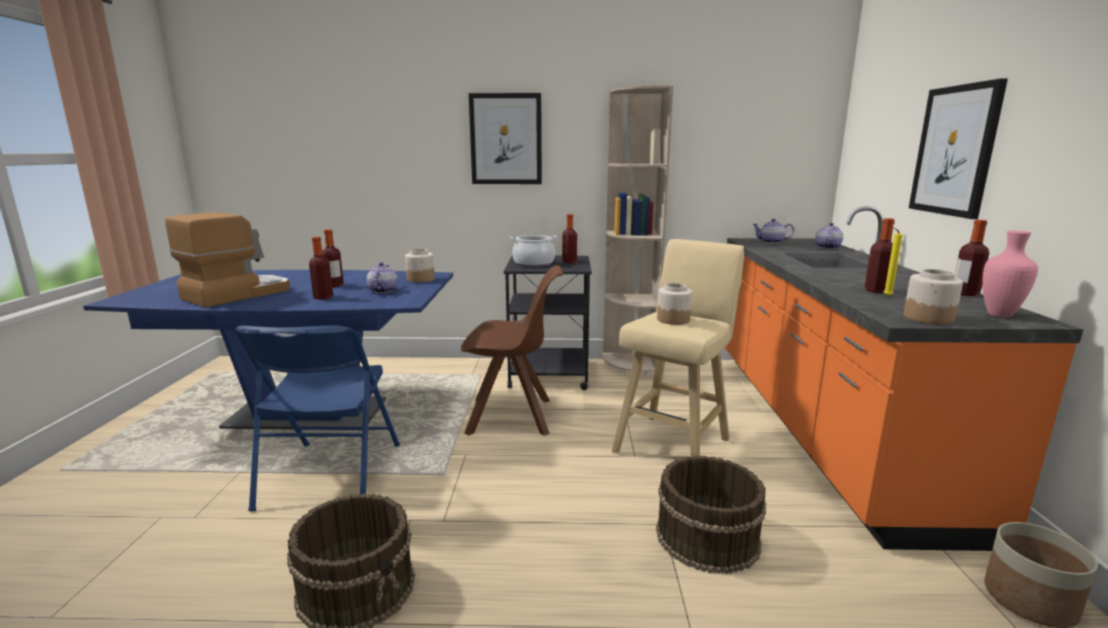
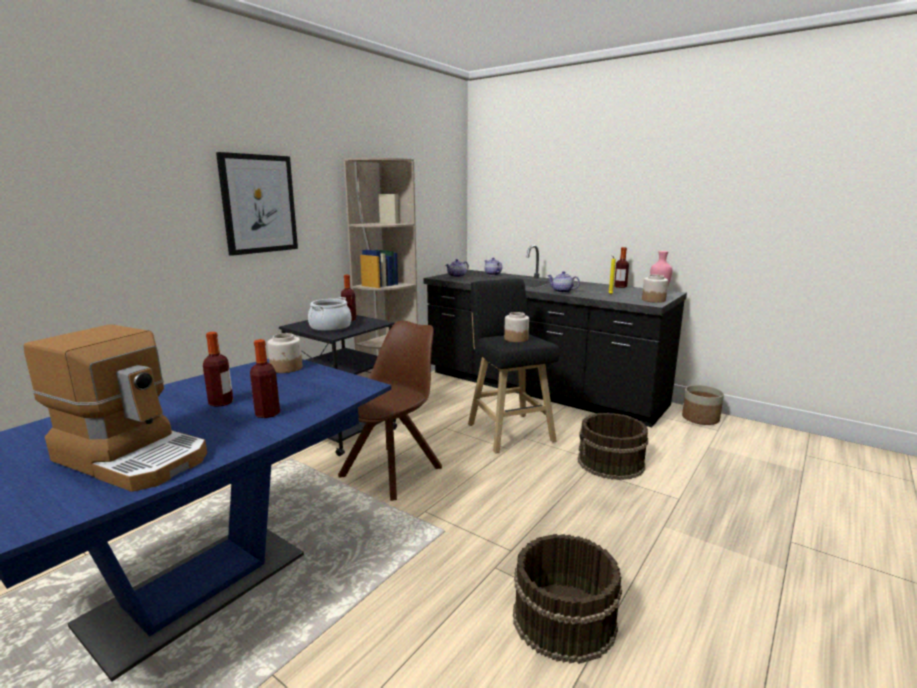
camera: 55 degrees left, 0 degrees up
(237, 294) = (134, 457): coffee machine -> coffee machine turned 135 degrees clockwise
(331, 475) = (369, 598): blue chair -> none
(382, 290) = (297, 387): teapot -> teapot (562, 291)
(674, 443) = (508, 431): beige stool -> black stool
(821, 427) = (539, 389): orange counter -> black counter
(876, 290) = (598, 293): bottle -> none
(955, 151) = (580, 209): picture -> none

